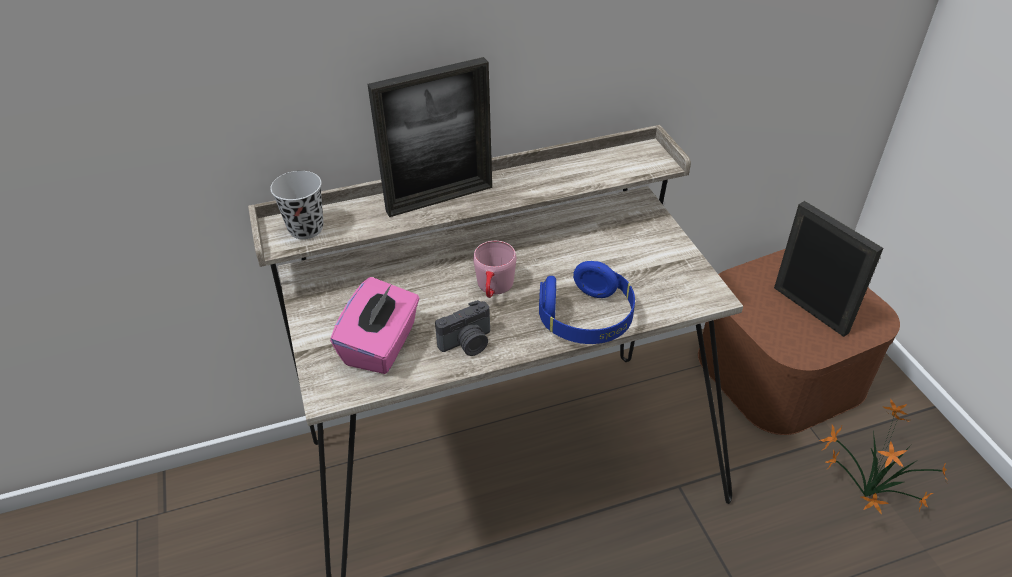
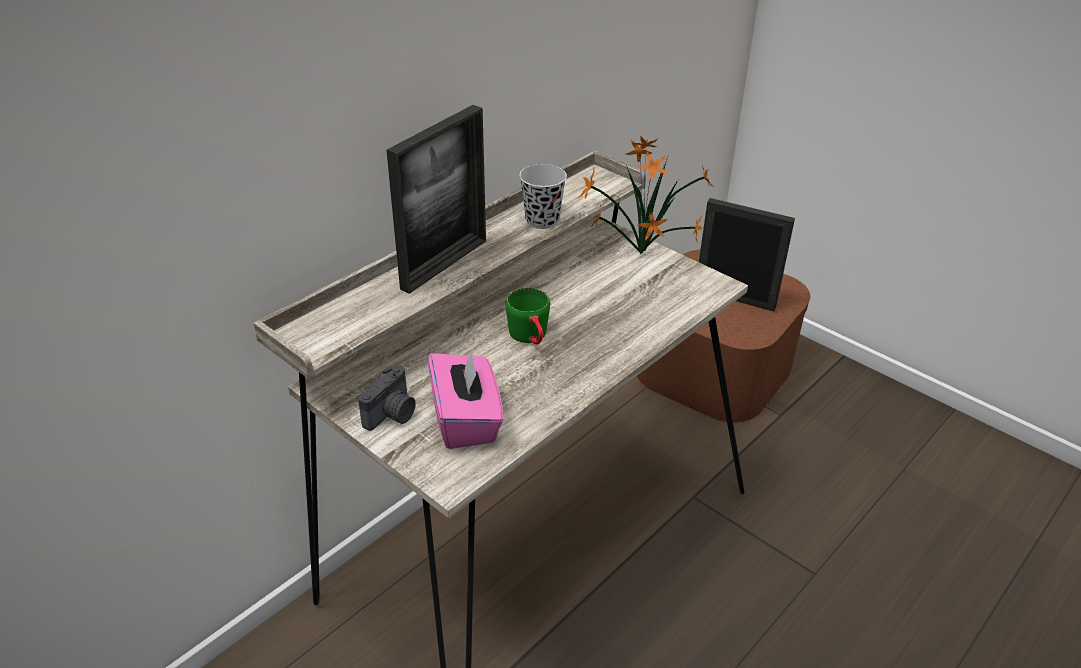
camera: 30 degrees left, 5 degrees down
(306, 229) = (331, 328): black cup -> black cup (542, 220)
(468, 344) = (547, 390): camera -> camera (392, 414)
(494, 289) = (531, 337): pink mug -> green mug
(586, 319) = (634, 336): blue headphones -> none
(862, 494) = (836, 444): potted plant -> potted plant (637, 253)

